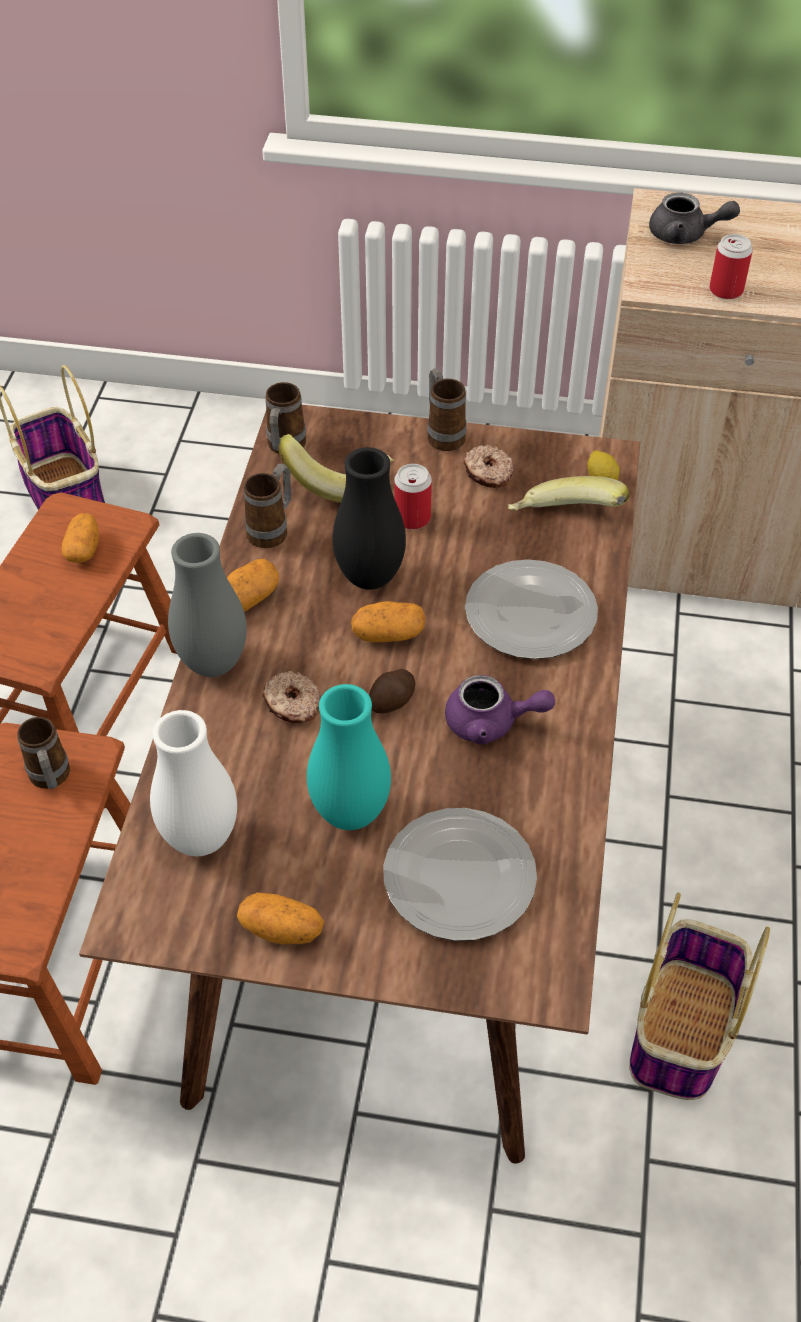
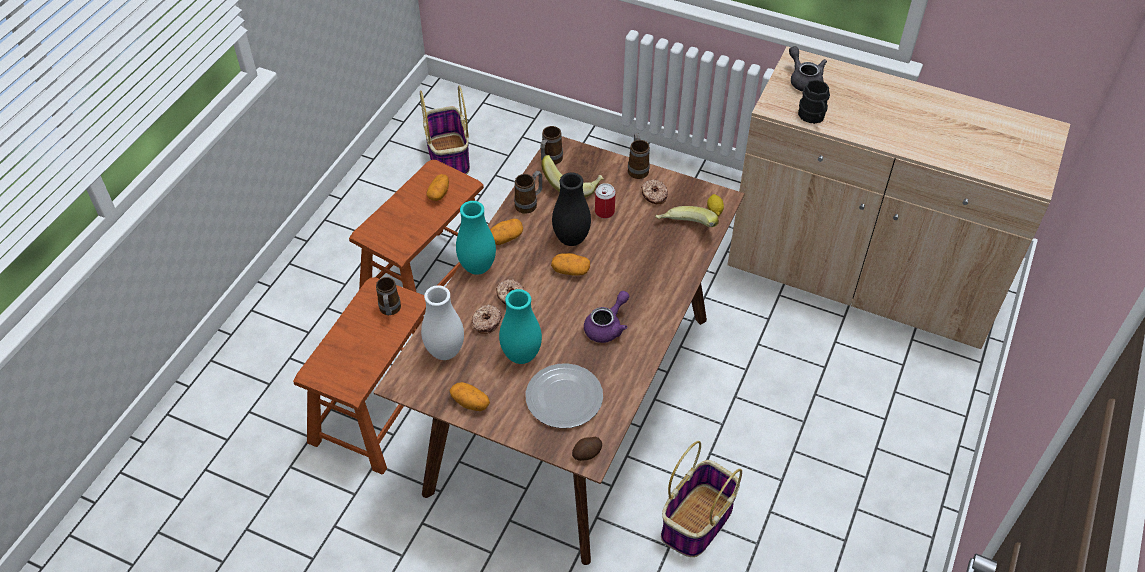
camera: 15 degrees right, 0 degrees up
(213, 663) = (477, 267): grey vase -> turquoise vase
(262, 763) = (486, 322): none -> donut
(393, 701) = (561, 305): potato -> potato (587, 453)
(491, 723) = (607, 327): purple teapot -> purple teapot turned 75 degrees counterclockwise
(530, 612) = (648, 274): plate -> none
(685, 235) = (804, 80): grey teapot -> grey teapot turned 150 degrees counterclockwise
(726, 290) = (813, 117): can -> black mug

